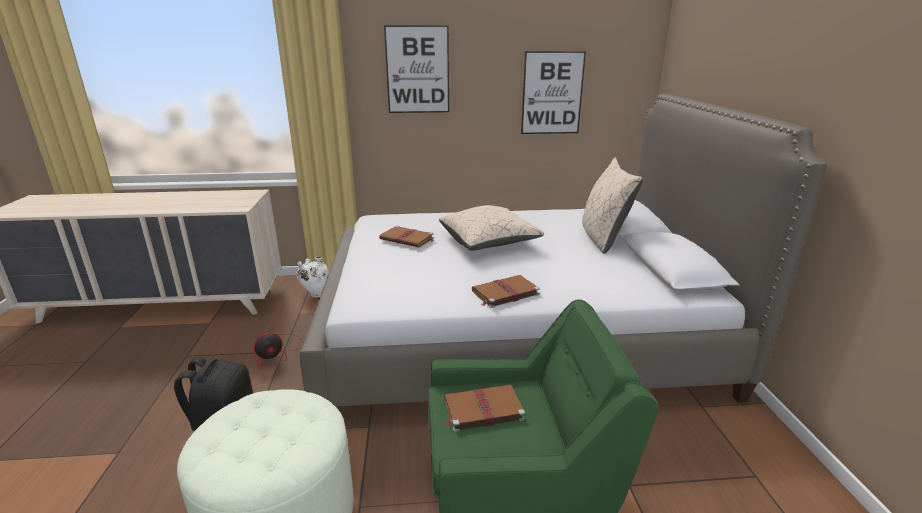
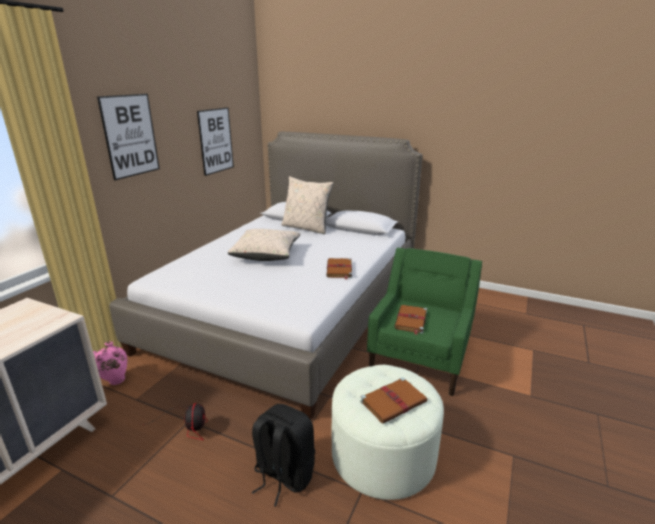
camera: 60 degrees left, 0 degrees up
(315, 294) = (114, 381): white vase -> pink vase
(407, 239) = (221, 276): brown book -> brown book (394, 401)

